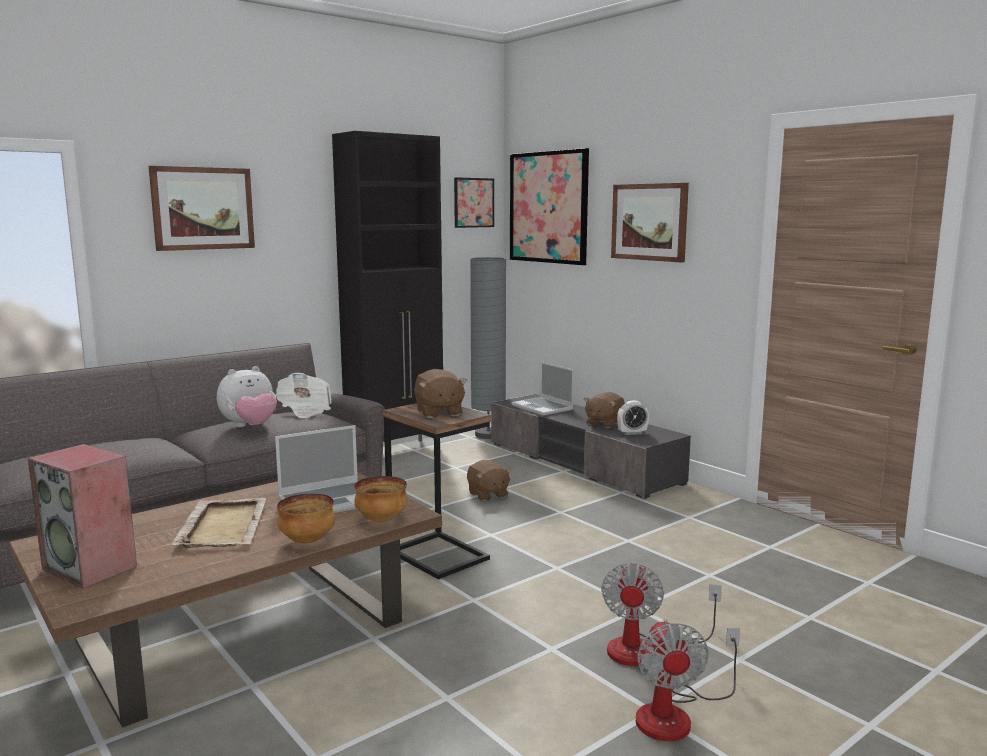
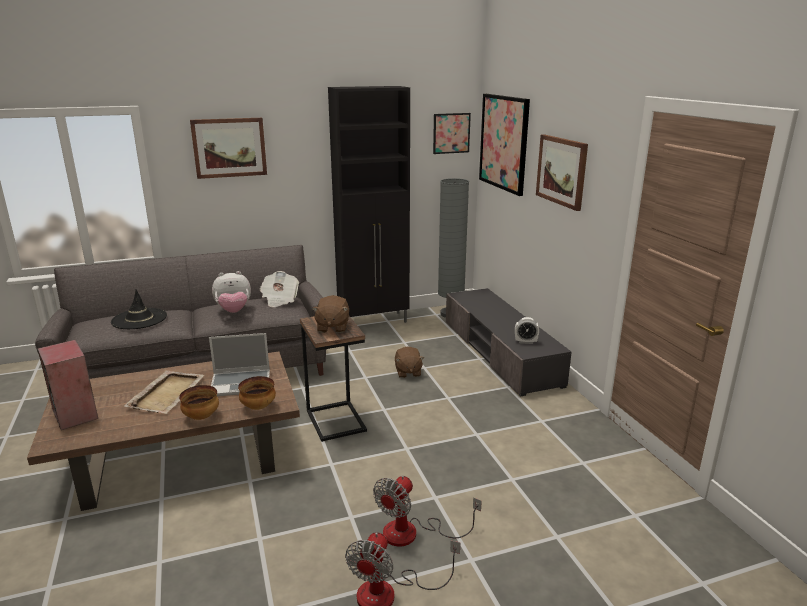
camera: 20 degrees right, 10 degrees up
(106, 447) = (139, 319): none -> black hat
(543, 408) = (480, 304): laptop -> none
(604, 423) = (512, 328): brown plush toy -> none

